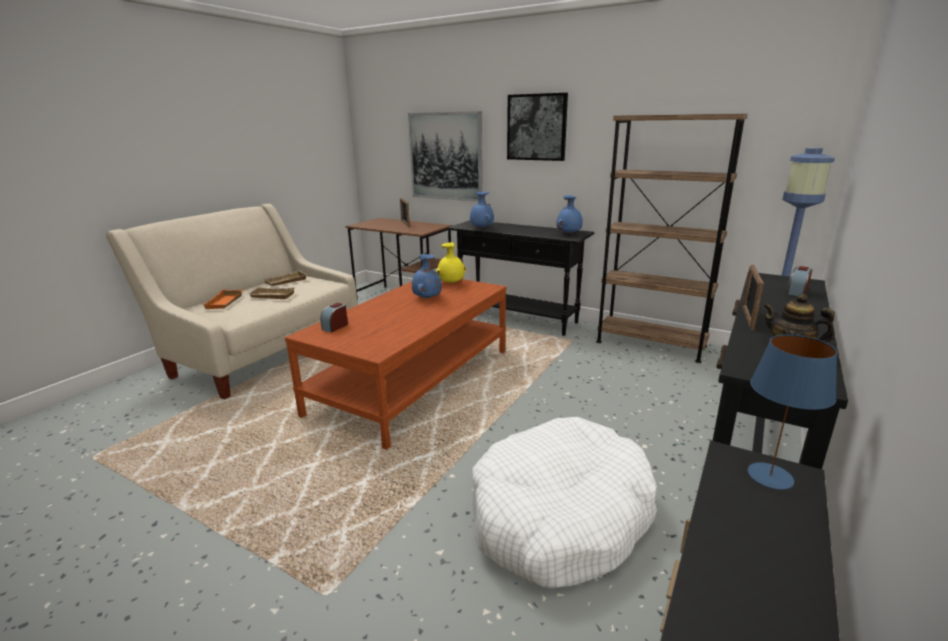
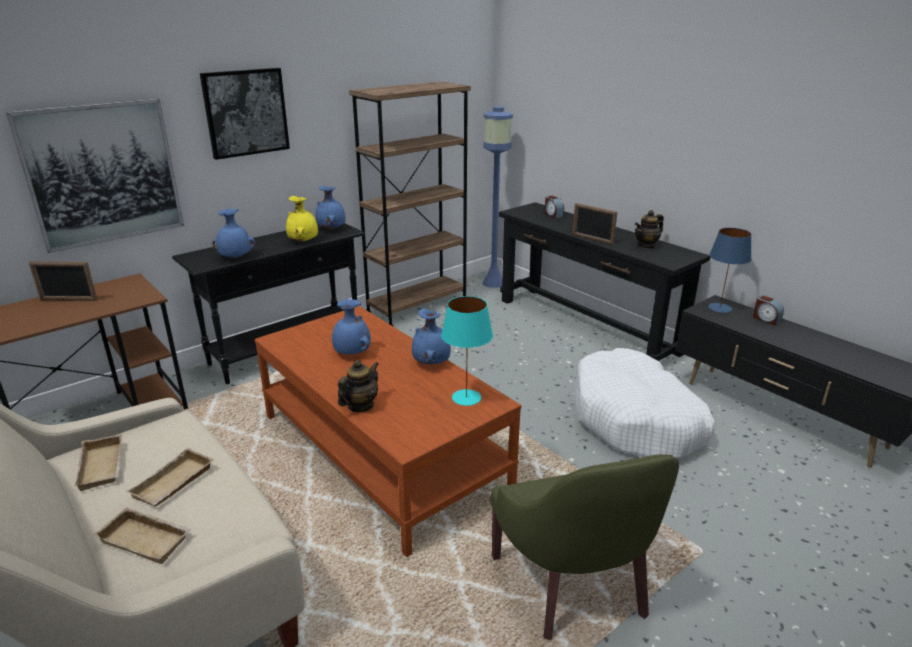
camera: 70 degrees left, 5 degrees up
(226, 302) = (147, 539): orange tray -> beige tray
(272, 503) = (575, 585): none -> green armchair
(335, 327) = (398, 423): alarm clock -> alarm clock (766, 319)
(354, 313) = (360, 406): none -> teapot
(380, 341) = (467, 397): none -> turquoise table lamp
(429, 322) = (432, 362): none -> blue vase
(451, 283) = (314, 331): yellow vase -> yellow vase (304, 241)

